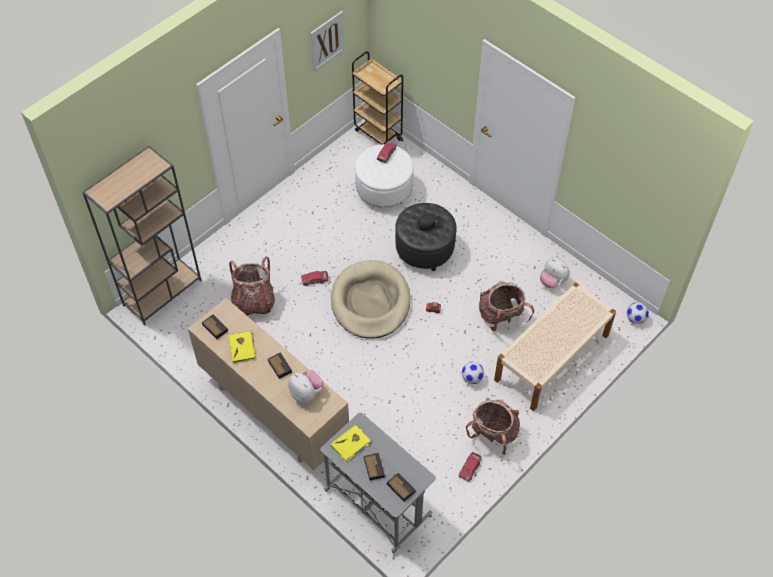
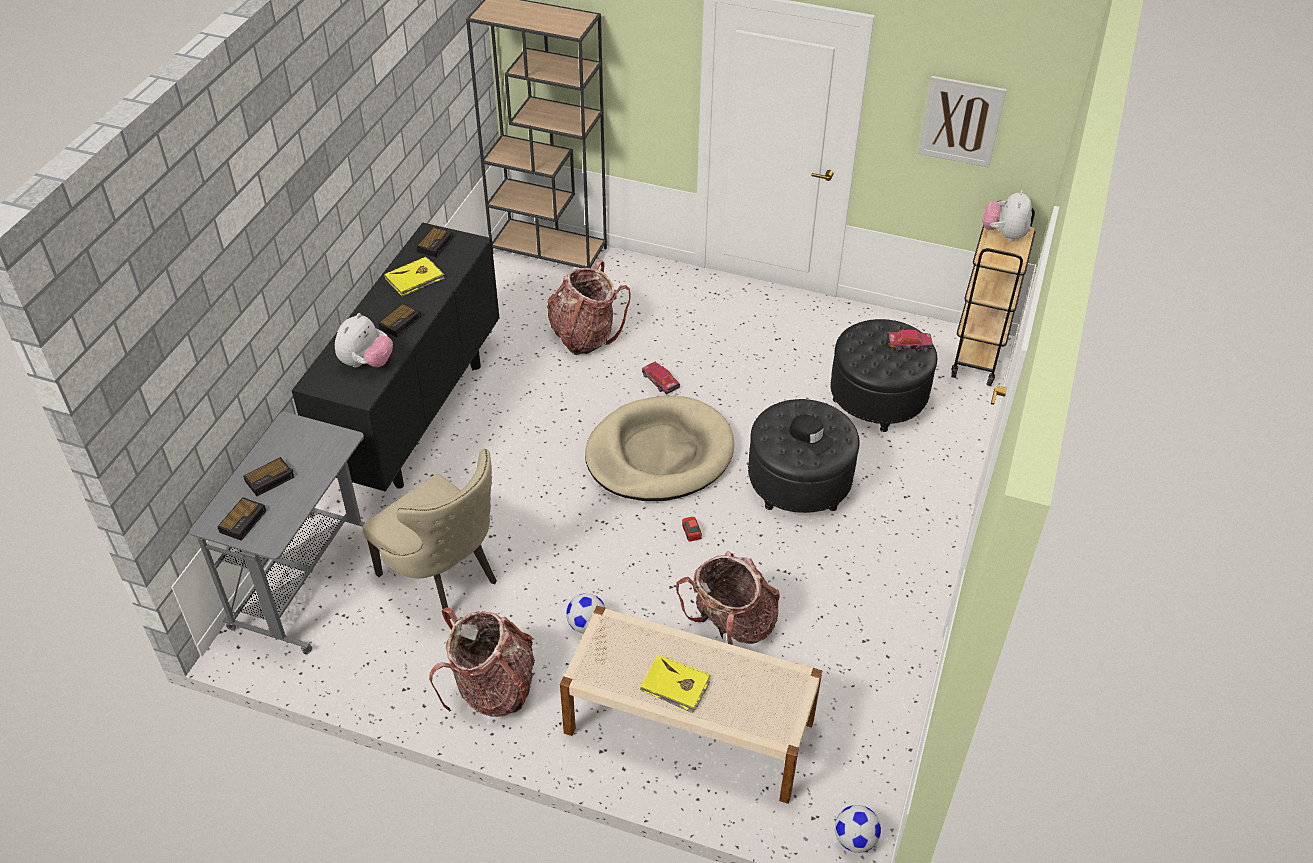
camera: 65 degrees right, 10 degrees down
(274, 411) = (416, 417): beige dresser -> black dresser
(351, 444) = (302, 441): yellow book -> yellow book (675, 685)
(384, 190) = (877, 399): white ottoman -> black ottoman
(407, 434) = (444, 577): none -> beige chair
(470, 468) = (413, 678): toy car -> none
(552, 281) = (852, 677): plush toy -> plush toy (1004, 234)

